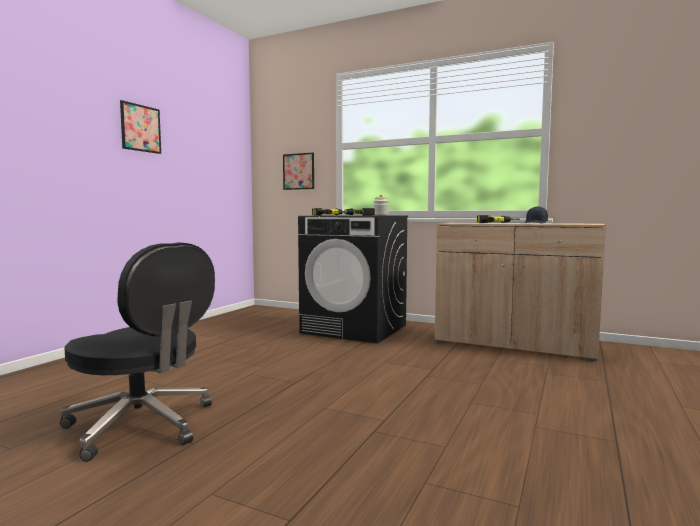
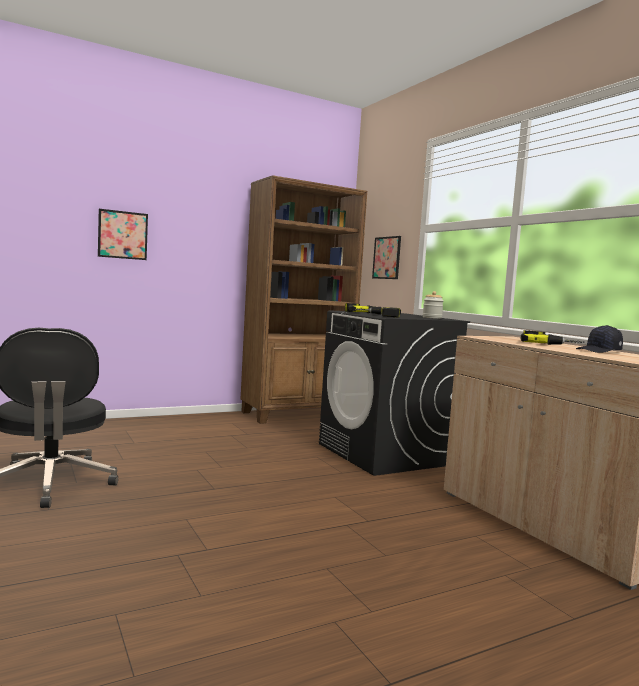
camera: 35 degrees right, 0 degrees up
(140, 128) = (208, 214): picture -> picture (123, 235)
(236, 317) = (296, 415): none -> brown bookcase

